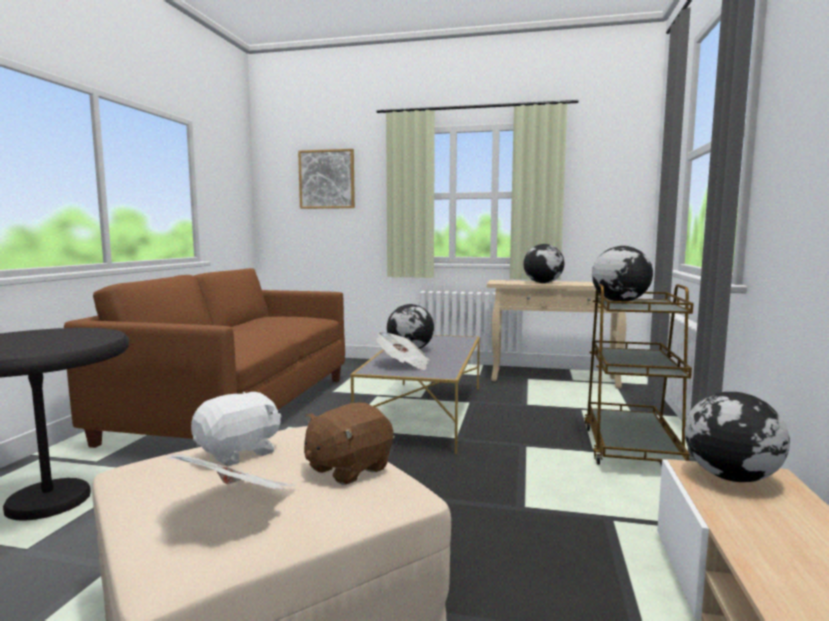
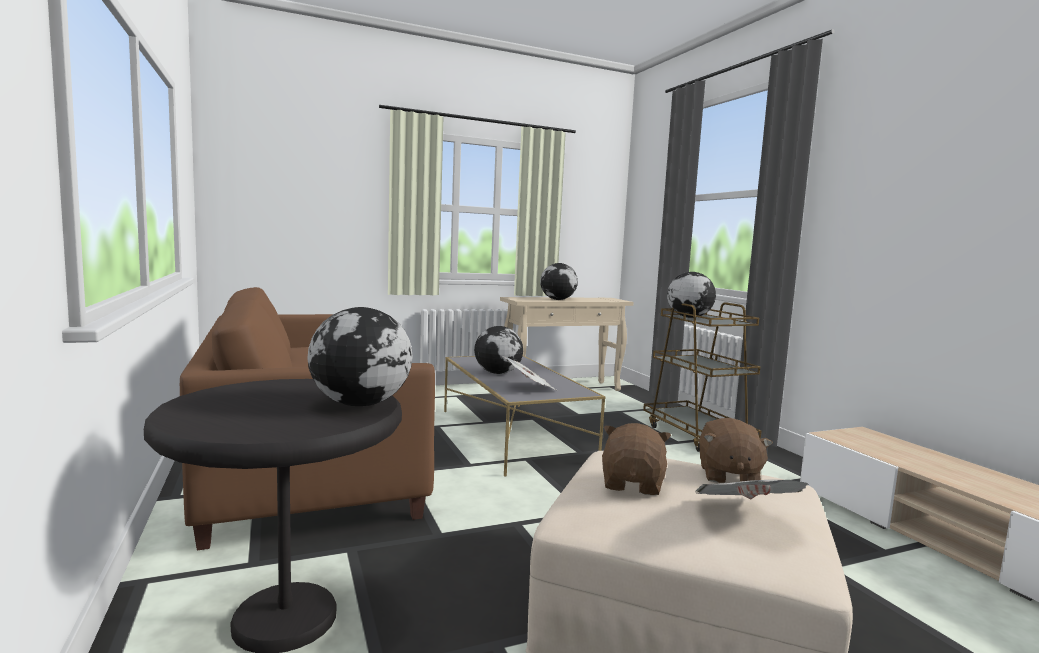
camera: 35 degrees left, 0 degrees up
(239, 453) = (633, 484): white plush toy -> brown plush toy
(327, 179) = (307, 176): picture -> none
(731, 478) = (854, 437): globe -> globe (361, 405)

